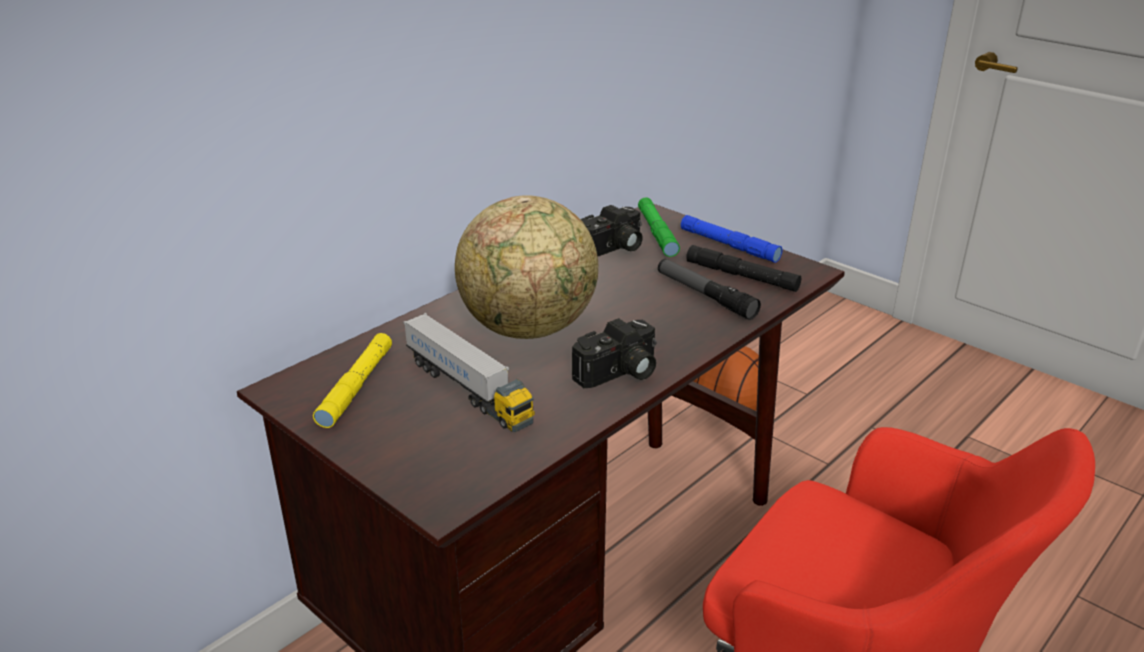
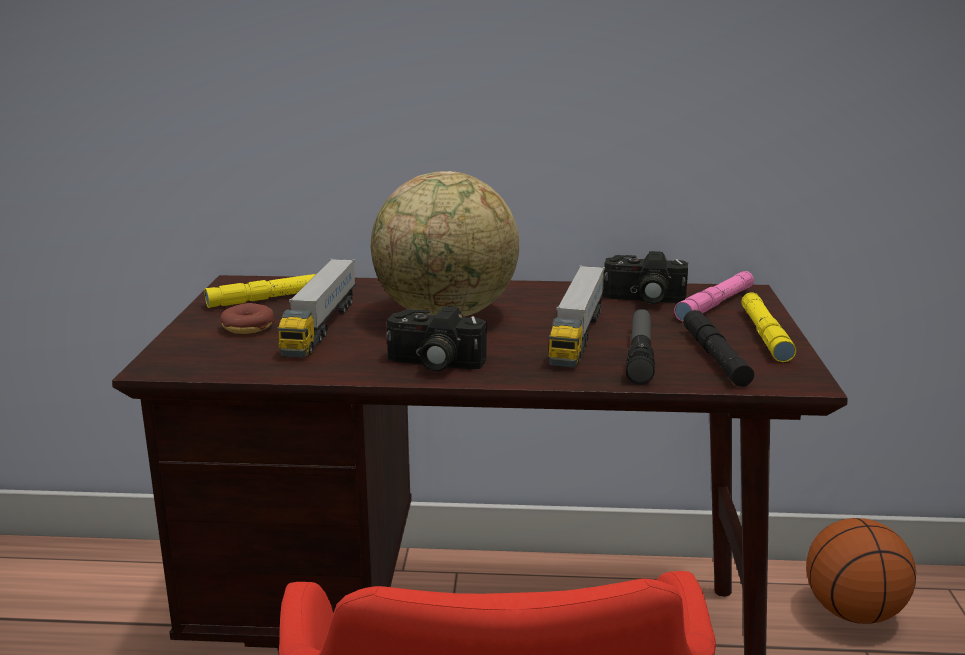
camera: 50 degrees right, 10 degrees down
(414, 425) = (248, 327): none -> donut
(643, 300) = (577, 335): none -> toy truck
(657, 233) = (715, 304): green flashlight -> pink flashlight
(729, 245) = (765, 335): blue flashlight -> yellow flashlight

